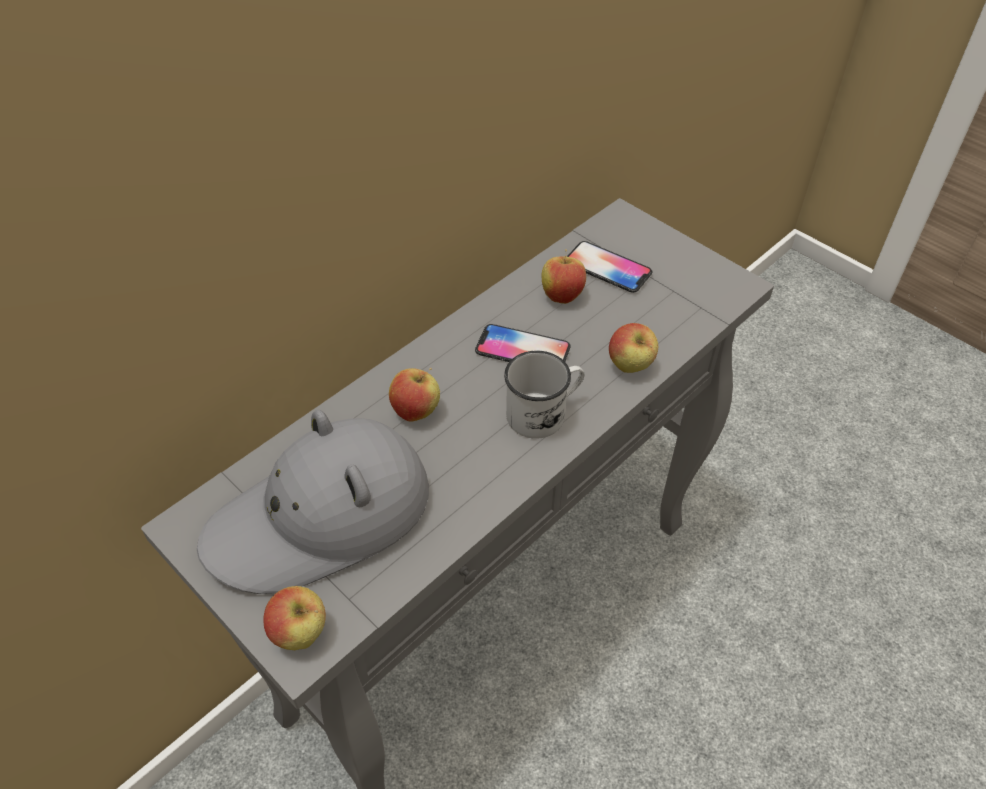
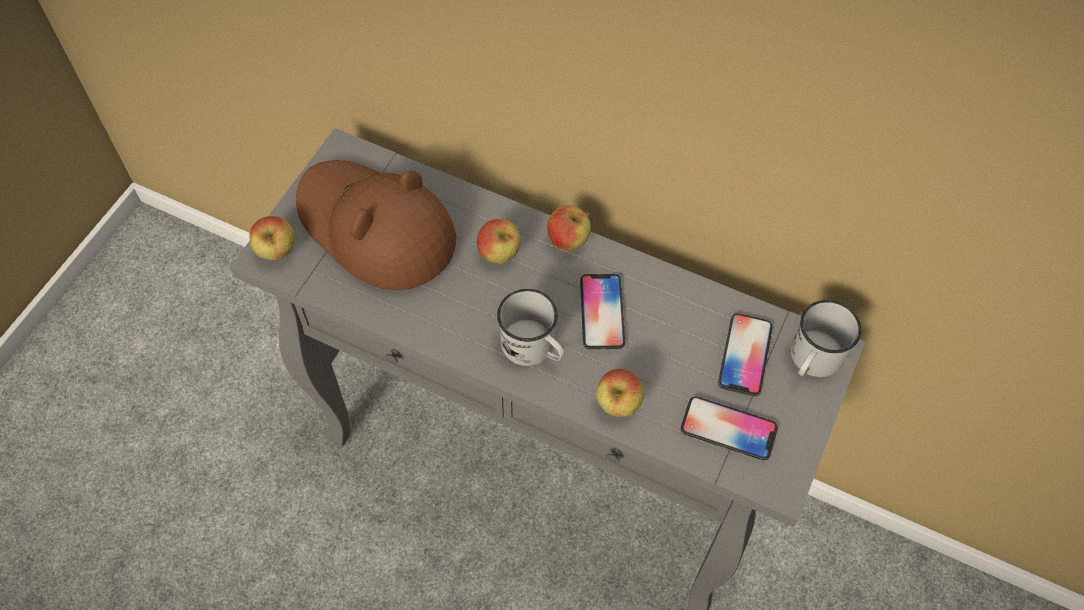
camera: 70 degrees right, 10 degrees up
(321, 517) = (375, 228): grey hat -> brown hat
(562, 296) = (687, 325): apple -> apple (568, 241)
(627, 231) = (812, 361): none -> white mug
(678, 300) = (728, 429): none -> phone

